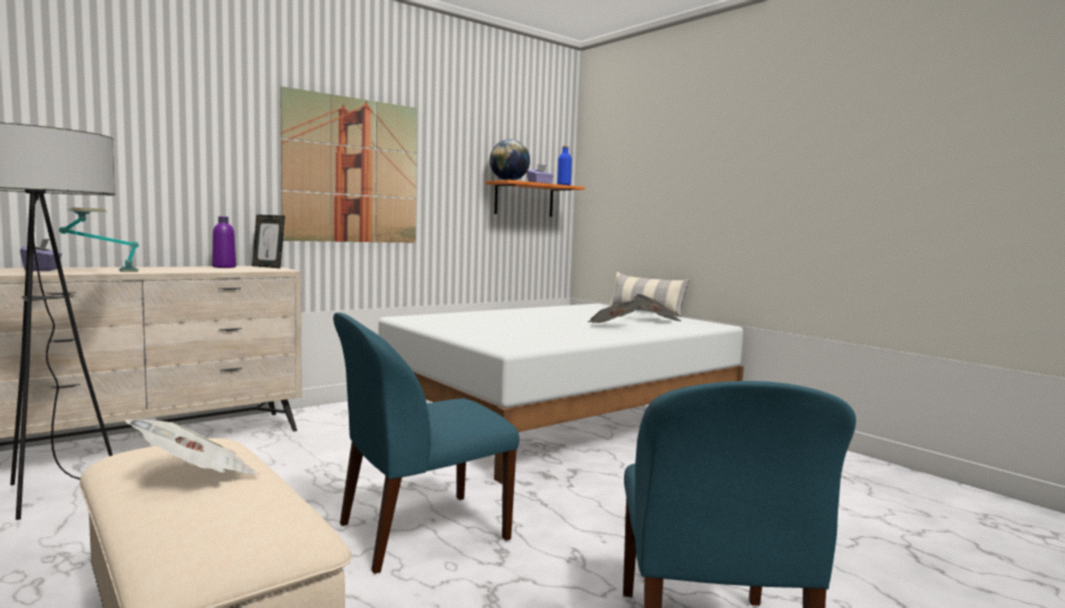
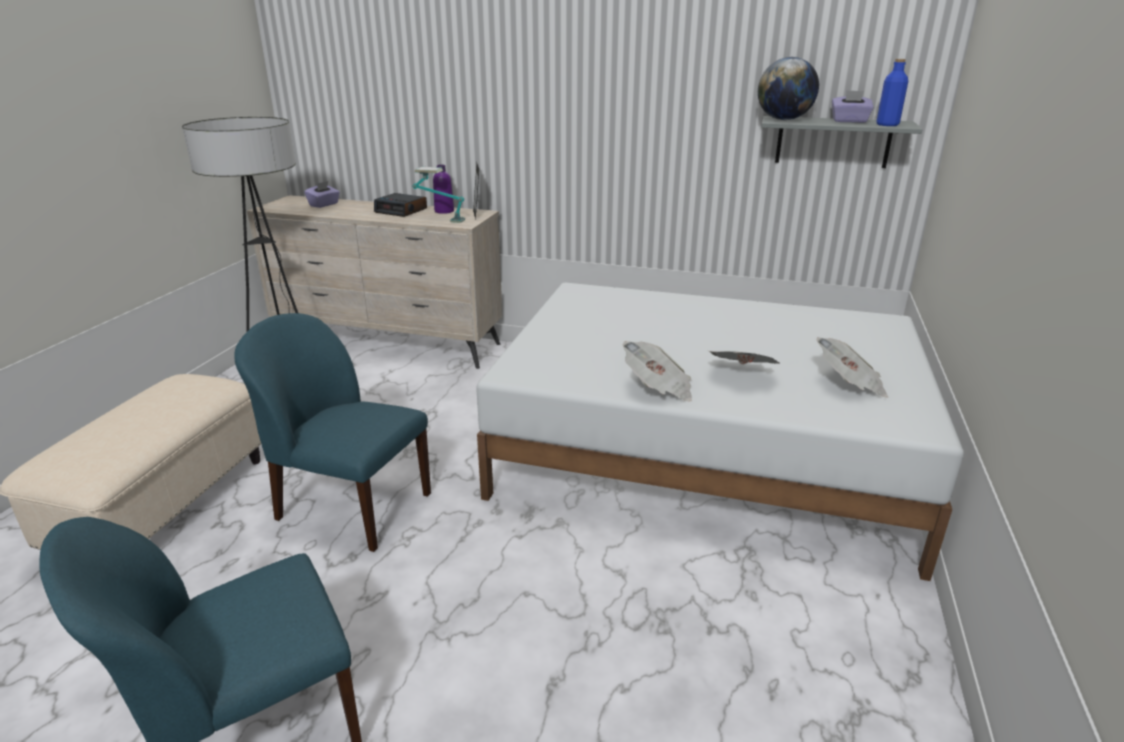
camera: 55 degrees right, 20 degrees up
(101, 271) = (341, 213): table lamp -> table lamp (440, 220)
(173, 268) = (401, 210): none -> alarm clock
(197, 477) = (140, 413): newspaper -> newspaper (658, 388)
(352, 170) = (578, 111): picture -> none
(524, 200) = (833, 142): orange shelf -> grey shelf
(645, 312) = (912, 358): pillow -> none

